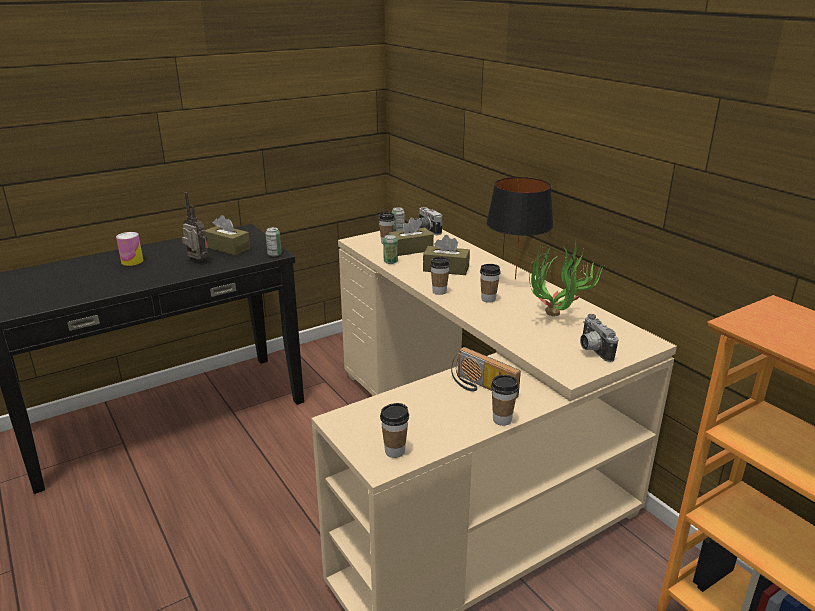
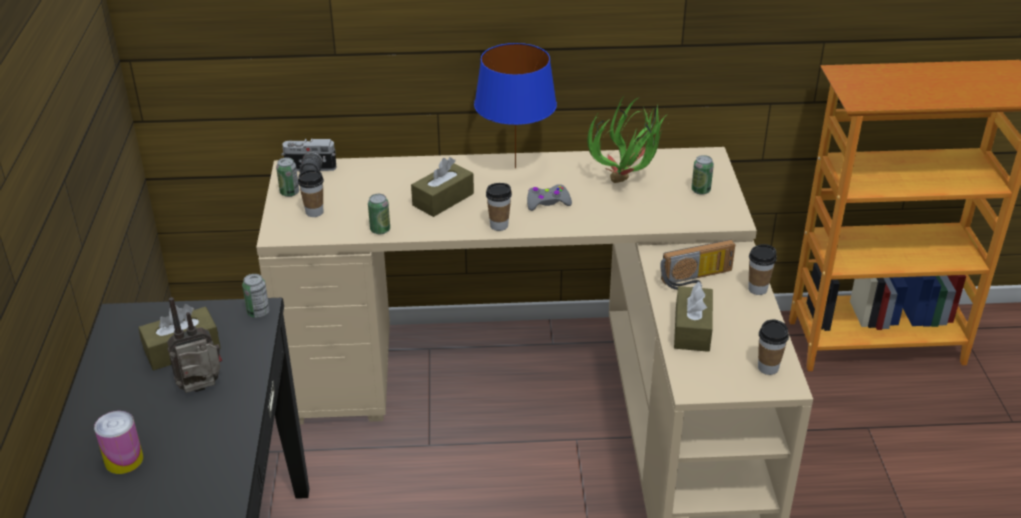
camera: 60 degrees left, 10 degrees up
(410, 249) = (359, 203): brown tissue box -> brown tissue box (692, 329)
(488, 299) = (547, 202): cup -> grey game controller
(514, 279) = (514, 168): black table lamp -> blue table lamp
(592, 350) = (700, 190): camera -> can

